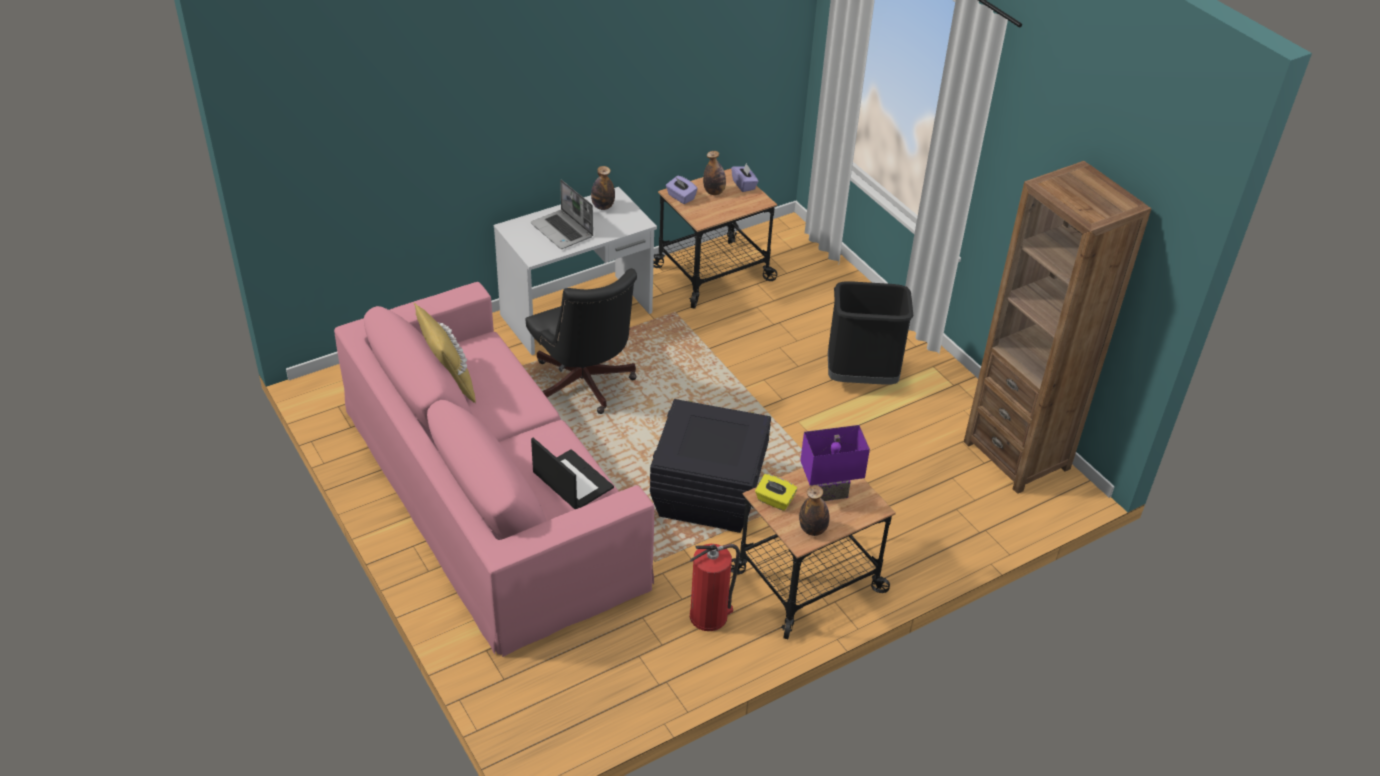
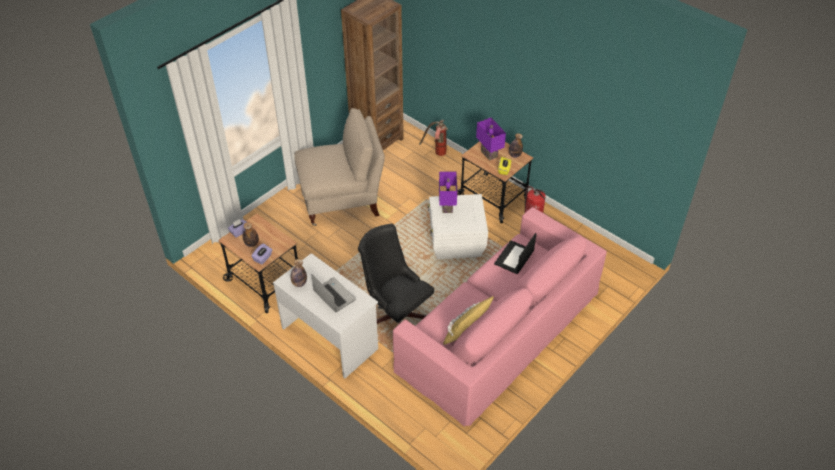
camera: 105 degrees left, 5 degrees up
(563, 231) = (333, 295): laptop -> laptop turned 75 degrees counterclockwise
(585, 386) = (396, 314): black office chair -> black office chair turned 90 degrees counterclockwise
(707, 494) = (456, 242): black storage box -> white storage box
(732, 431) = (448, 207): none -> purple table lamp
(860, 378) = (342, 201): black trash can -> beige chair
(964, 531) = (436, 153): none -> fire extinguisher

